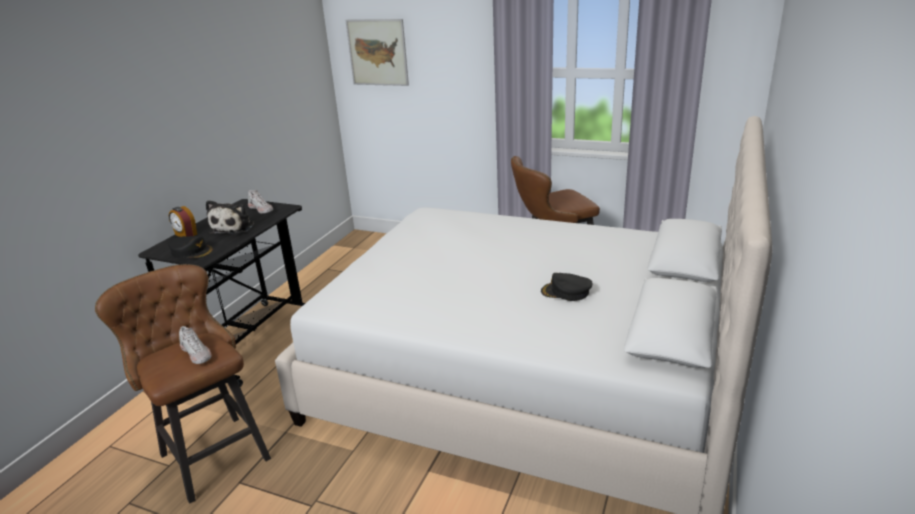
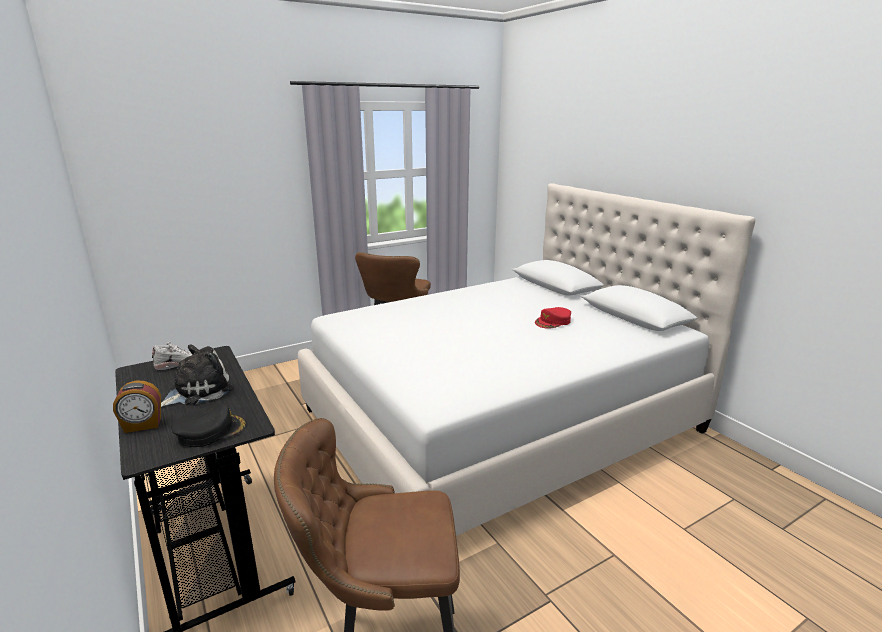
camera: 55 degrees left, 5 degrees down
(197, 354) = (407, 517): white shoe -> none
(234, 227) = (197, 391): plush toy -> plush toy turned 90 degrees counterclockwise
(377, 52) = (153, 169): picture -> none
(566, 292) = (553, 322): black cap -> red cap

